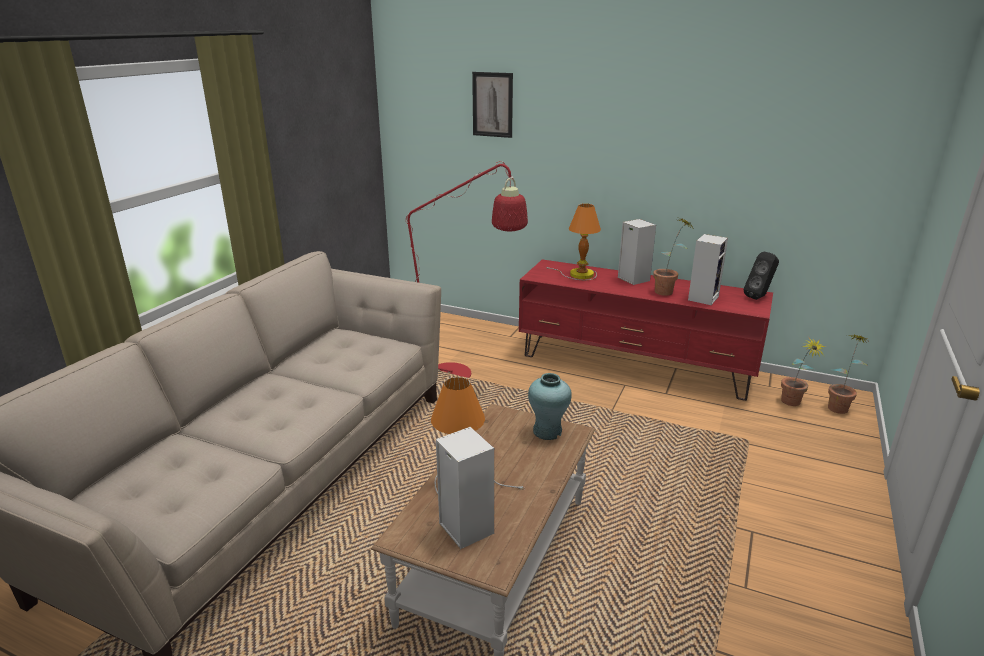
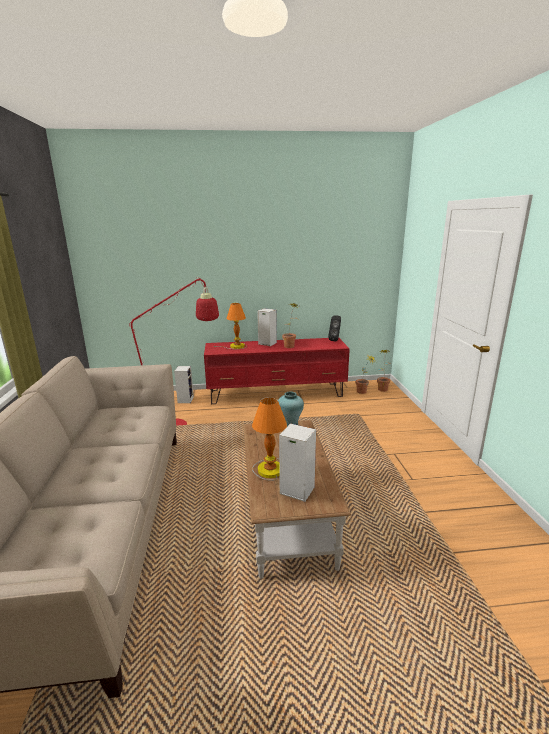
camera: 30 degrees left, 5 degrees down
(492, 104) = (160, 249): picture -> none
(703, 298) = (310, 345): speaker -> speaker (185, 399)

